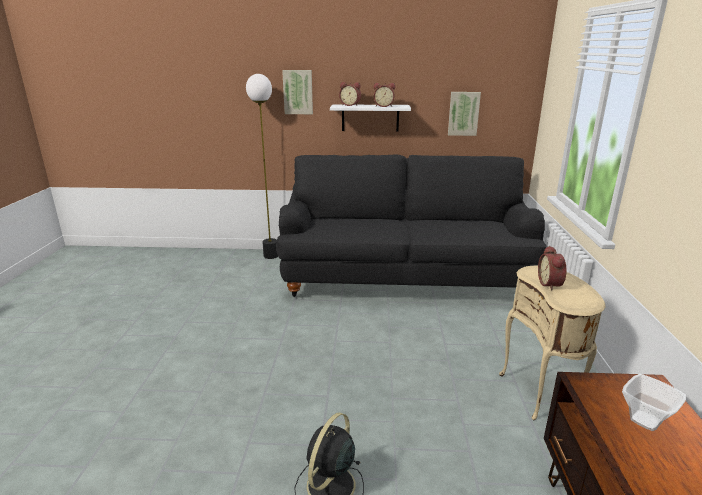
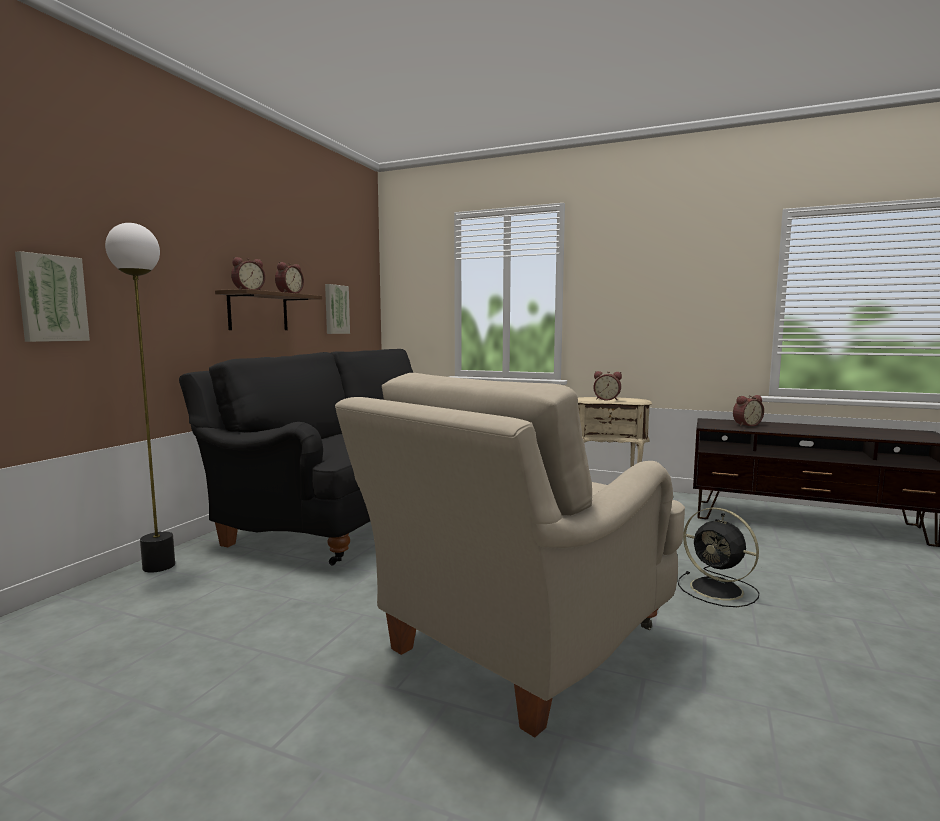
camera: 70 degrees left, 15 degrees down
(208, 382) = (517, 647): none -> beige armchair
(298, 92) = (168, 266): picture -> picture (51, 298)
(370, 118) = (258, 311): white shelf -> brown shelf
(647, 421) = (746, 425): bowl -> alarm clock

